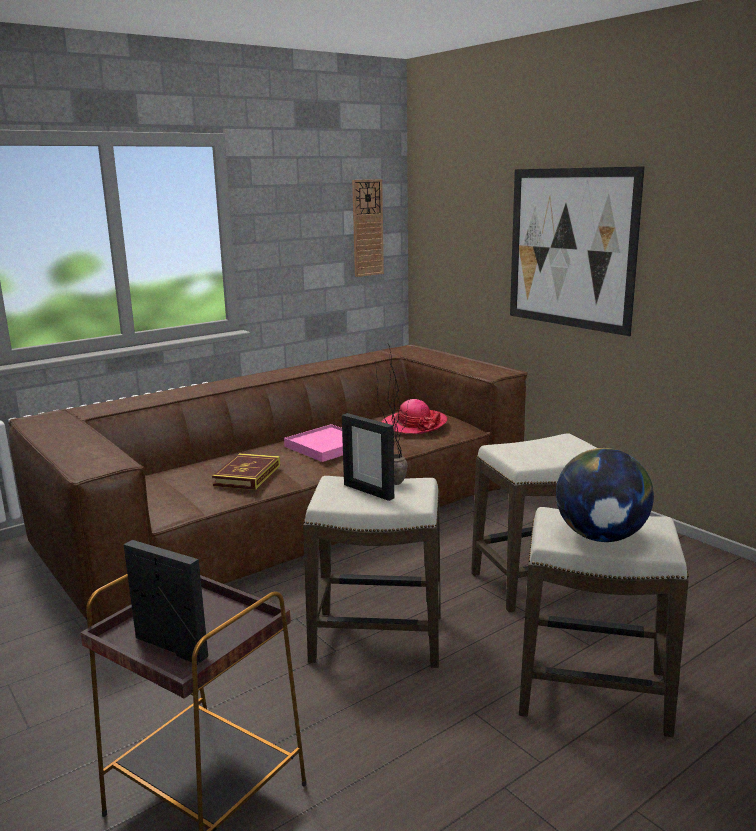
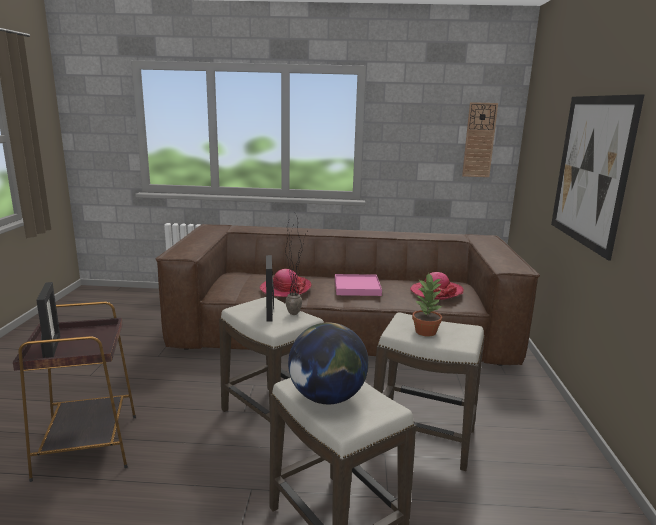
camera: 40 degrees right, 0 degrees up
(247, 475) = (285, 289): book -> hat
(542, 453) = (426, 331): none -> potted plant

